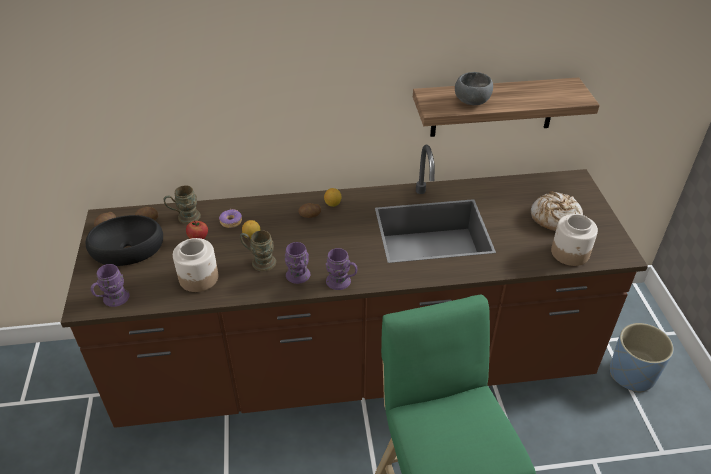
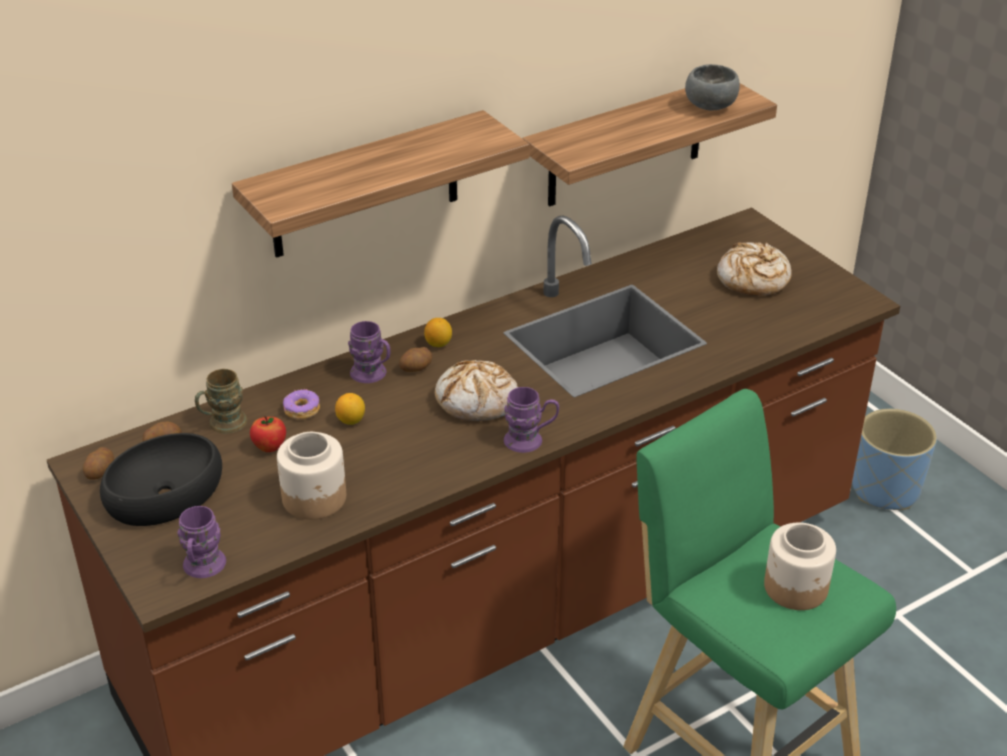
camera: 25 degrees left, 5 degrees down
(259, 261) = (389, 449): brown mug -> none
(296, 97) = (365, 186): none -> shelf
(299, 278) = (465, 453): purple mug -> purple mug (373, 375)
(329, 247) = (477, 401): none -> bread
(472, 102) = (617, 136): grey bowl -> grey bowl (711, 107)
(570, 253) = (800, 317): jar -> jar (796, 588)

